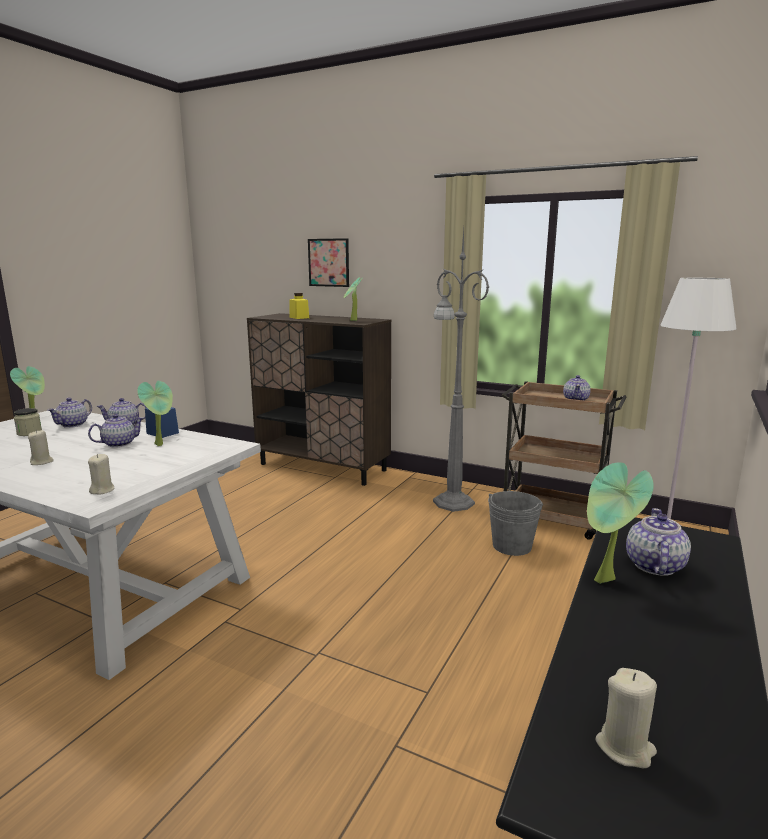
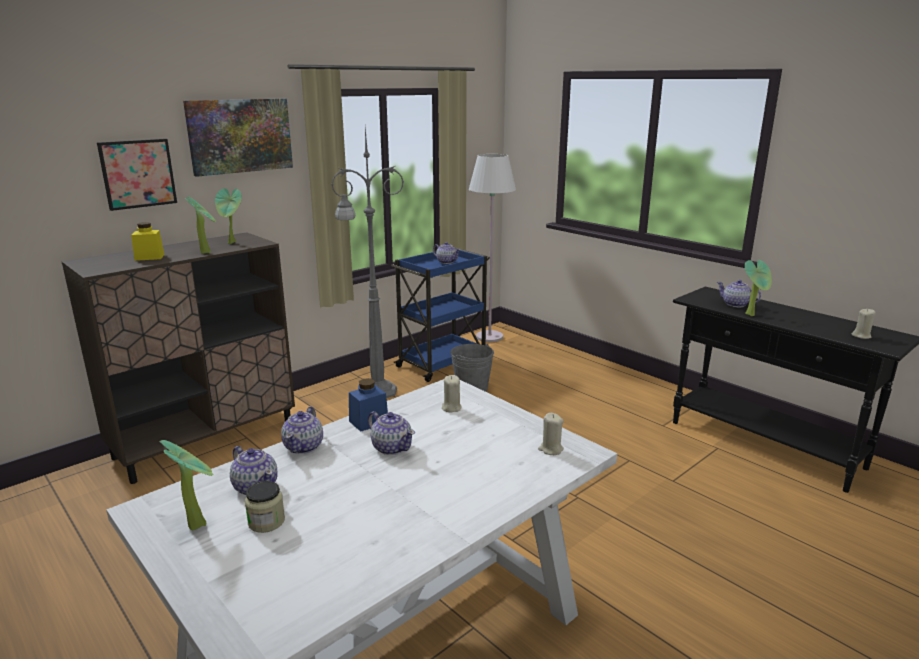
camera: 70 degrees left, 5 degrees up
(42, 462) = (431, 494): beige candle -> beige candle (451, 408)
(118, 444) = (392, 447): teapot -> teapot turned 150 degrees clockwise
(161, 444) = (415, 422): potted plant -> potted plant (207, 252)
(400, 238) = (240, 136): none -> picture
(552, 519) = (442, 363): brown cart -> blue cart

